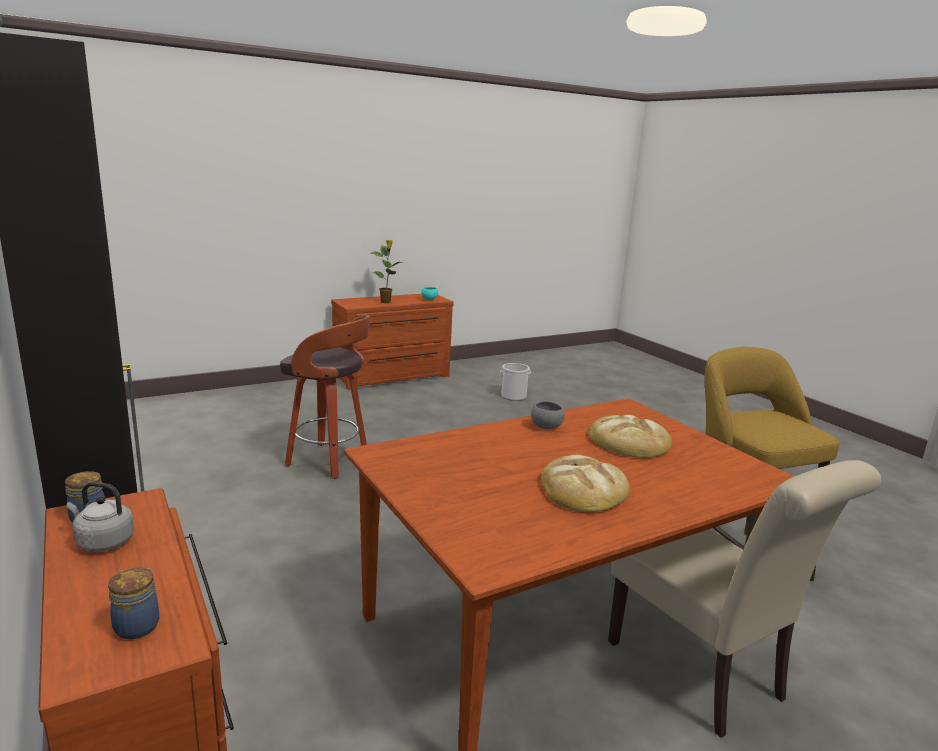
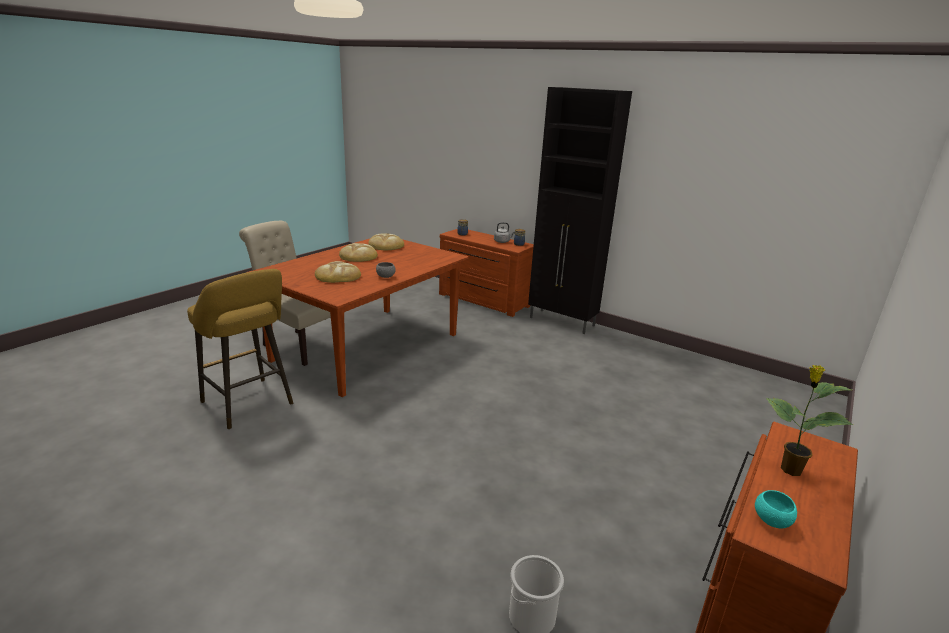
camera: 155 degrees right, 5 degrees up
(330, 461) = (585, 406): stool -> none
(500, 521) = (386, 245): none -> bread

